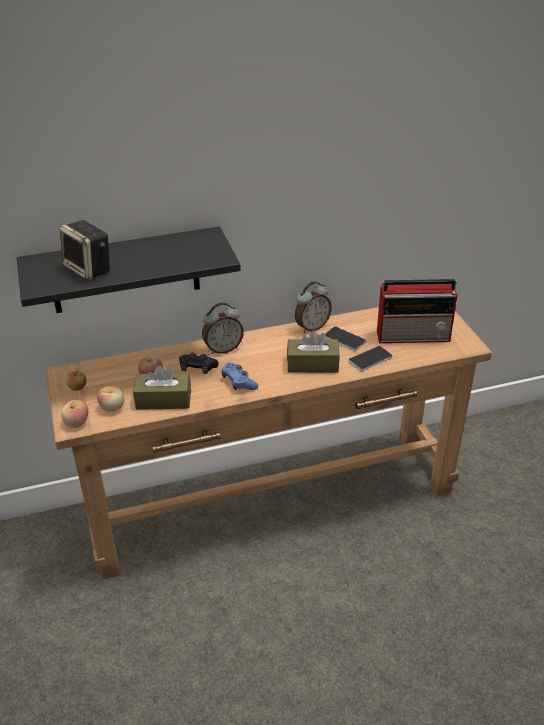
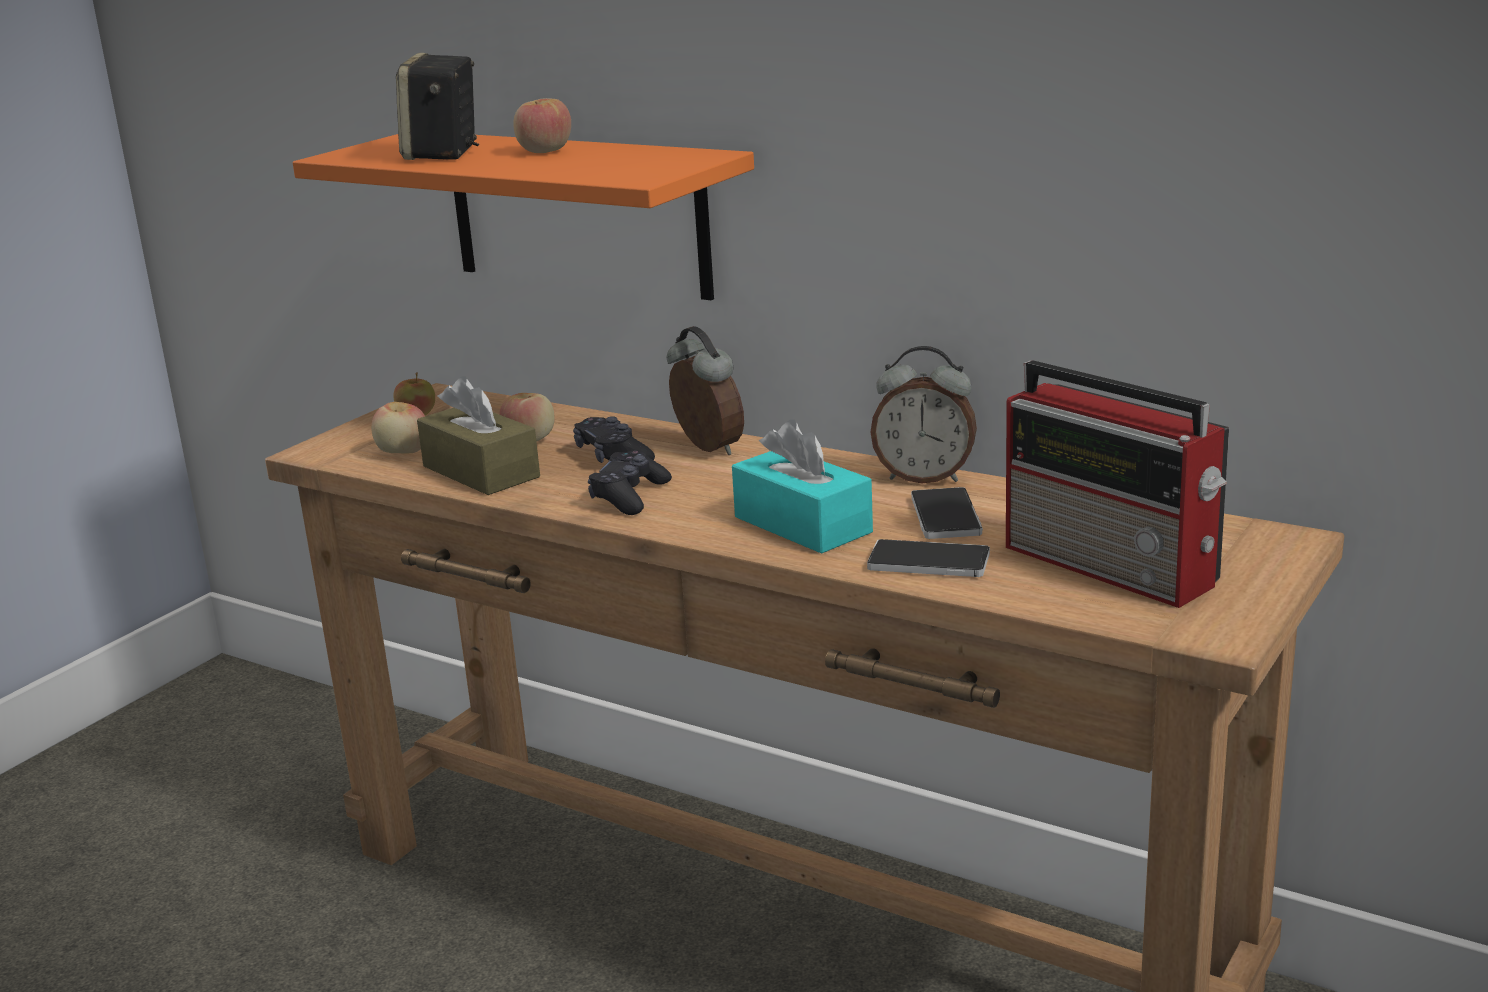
camera: 50 degrees right, 15 degrees down
(76, 423) = (328, 450): apple -> apple (544, 151)
(125, 271) = (577, 213): black shelf -> orange shelf
(223, 349) = (706, 449): alarm clock -> alarm clock turned 150 degrees counterclockwise
(239, 382) = (629, 496): blue game controller -> black game controller
(312, 364) = (802, 525): brown tissue box -> turquoise tissue box

